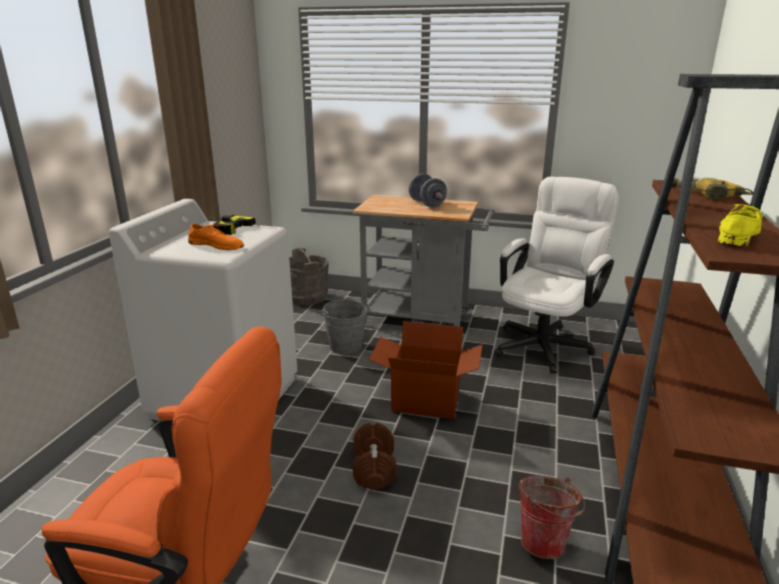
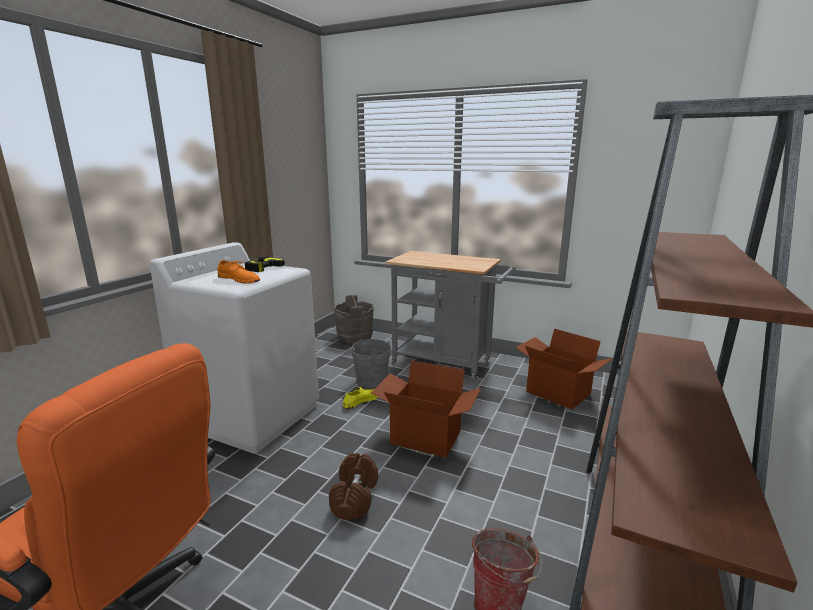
camera: 10 degrees right, 5 degrees down
(427, 204) = (453, 259): grey dumbbell -> none
(545, 343) = (557, 393): white office chair -> cardboard box
(704, 195) = (695, 243): power drill -> none
(737, 235) = (711, 276): yellow shoe -> yellow shoe (362, 400)

